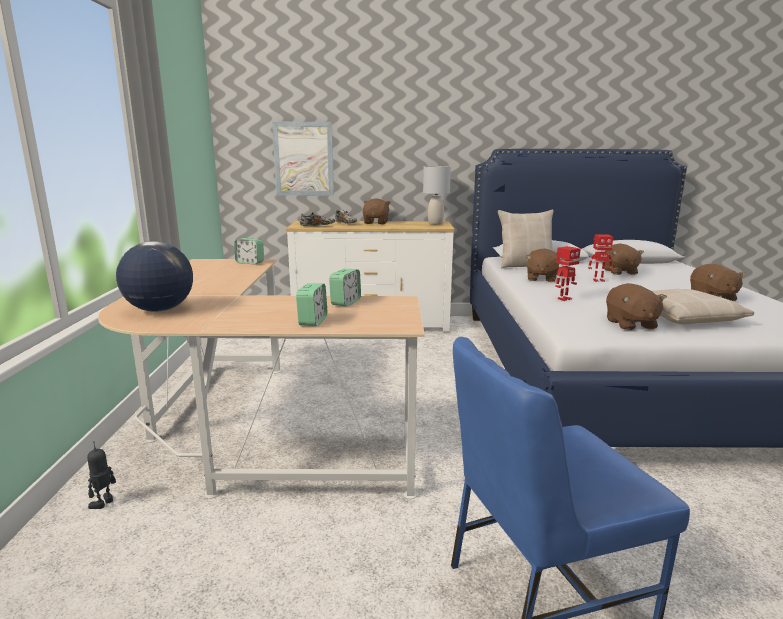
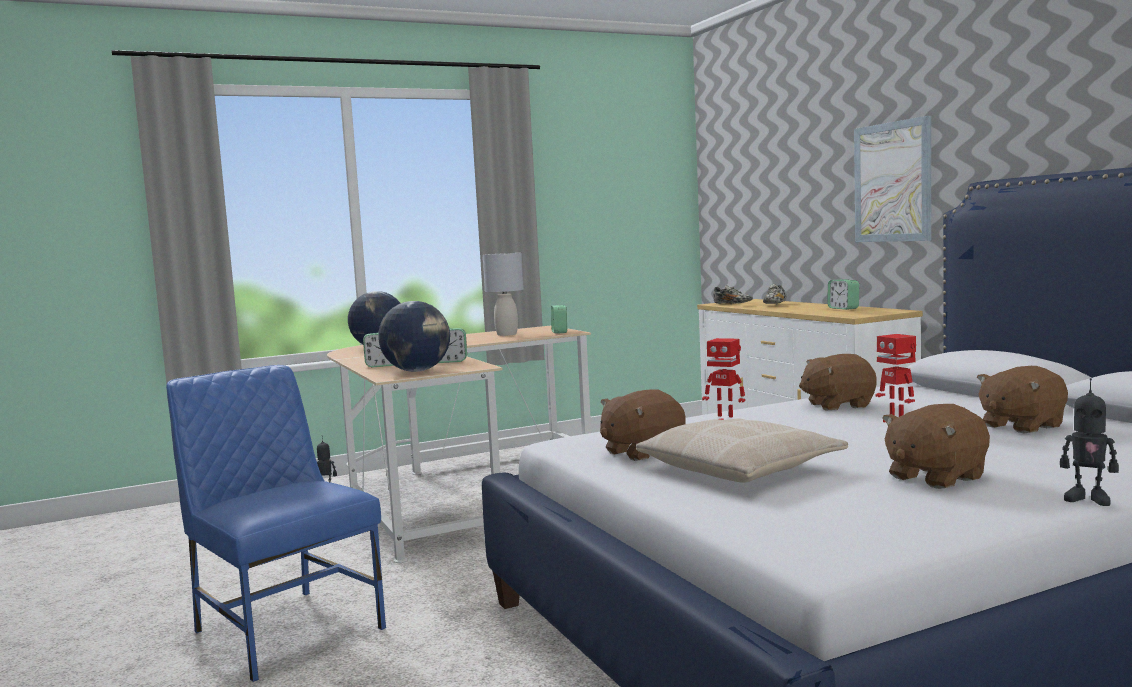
camera: 65 degrees right, 10 degrees down
(303, 159) = (765, 215): picture -> picture (892, 182)
(376, 222) = (815, 306): brown plush toy -> none
(383, 316) = (417, 371): none -> globe
(404, 223) = (843, 308): none -> alarm clock
(435, 223) = (877, 311): grey table lamp -> grey table lamp (506, 334)
(525, 265) = (916, 392): beige pillow -> none
(752, 292) = (1087, 499): none -> toy robot

